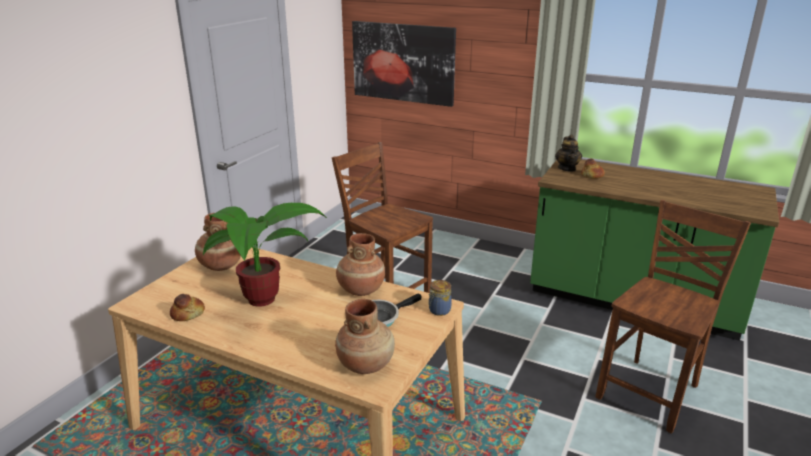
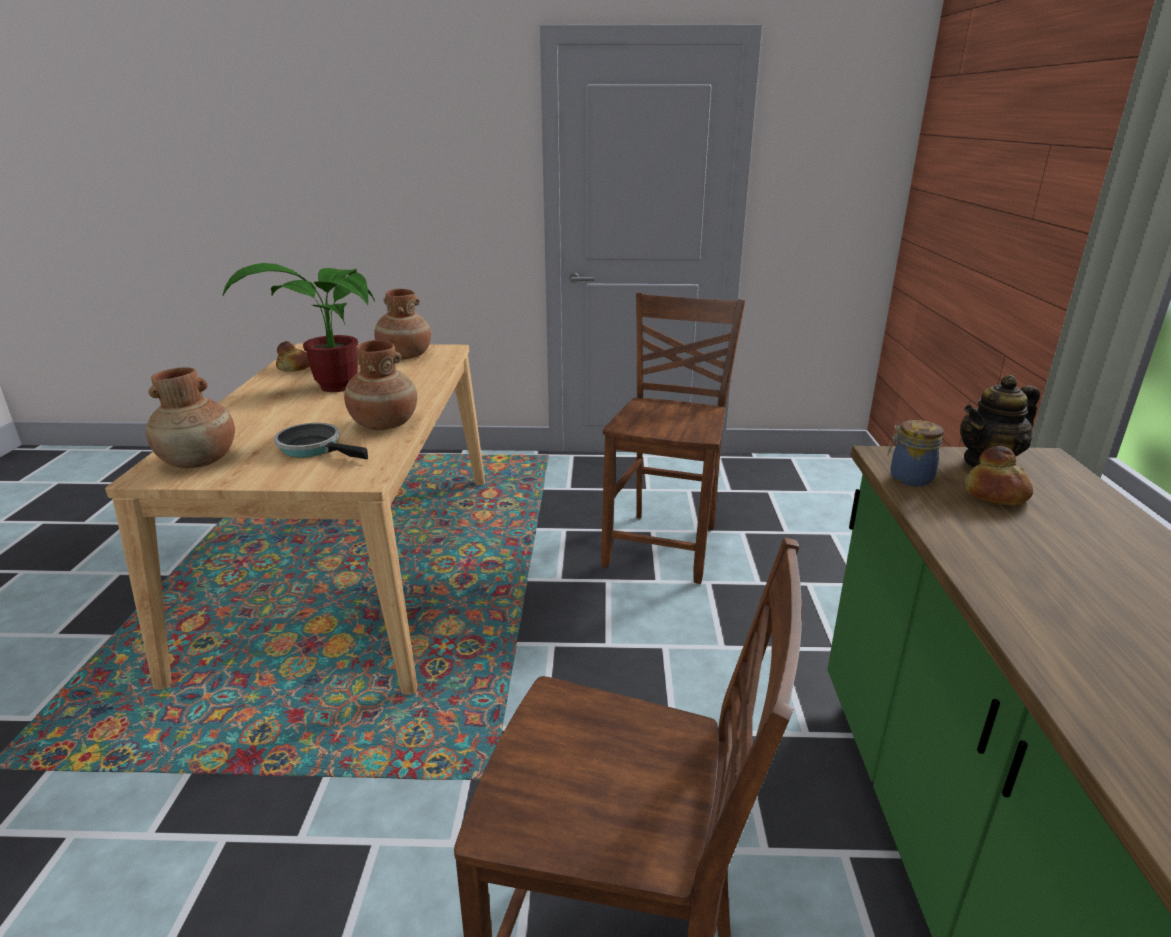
camera: 65 degrees right, 0 degrees up
(403, 62) = (957, 196): picture -> none
(438, 310) = (346, 478): jar -> jar (908, 478)

